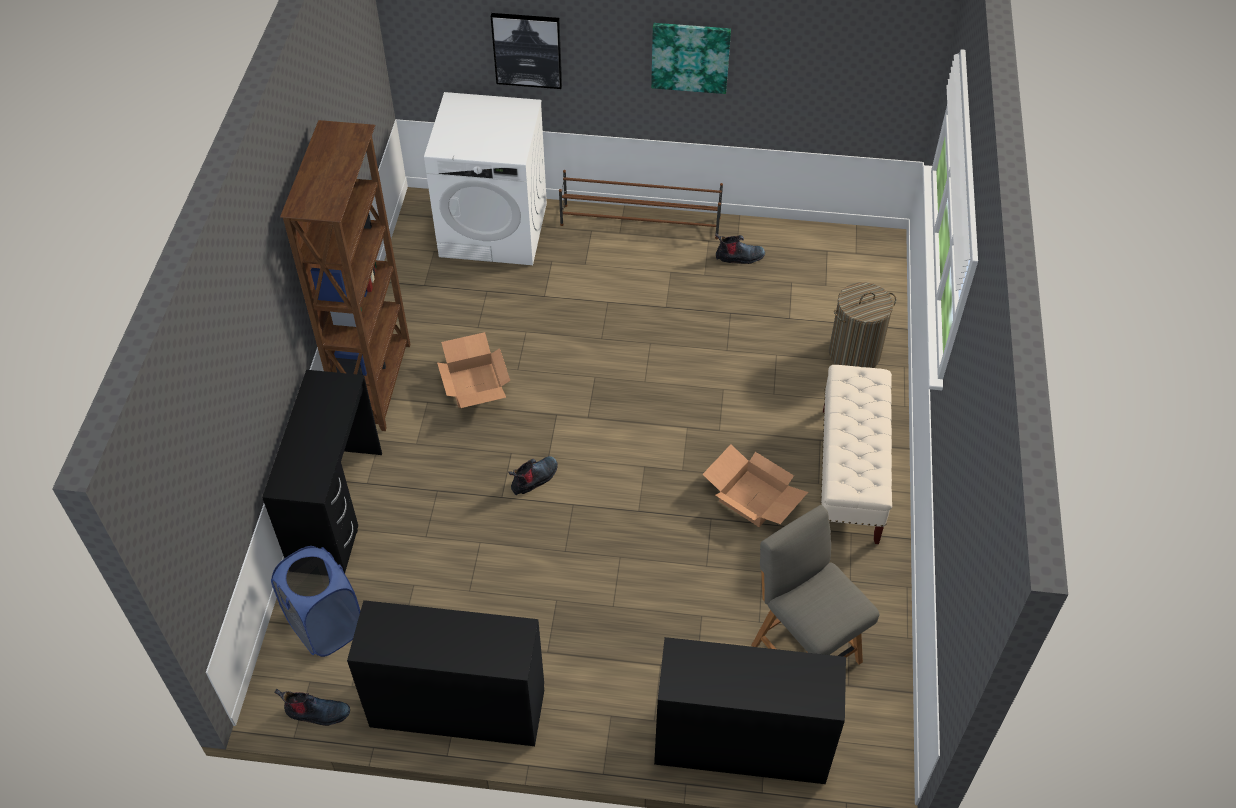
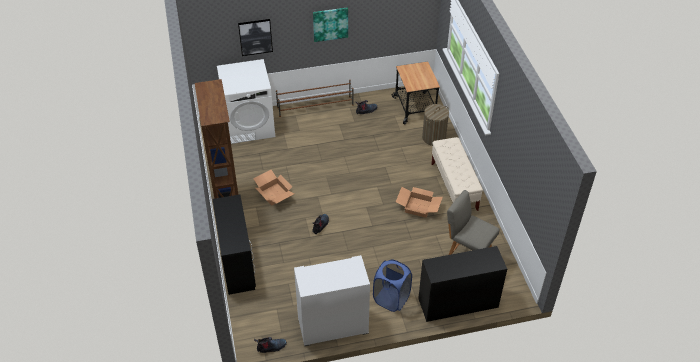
camera: 20 degrees left, 5 degrees down
(326, 626) = (257, 311): blue laundry basket -> blue laundry basket (391, 299)
(457, 708) = (332, 326): black desk -> white cabinet
(844, 277) = (415, 108): none -> cart

